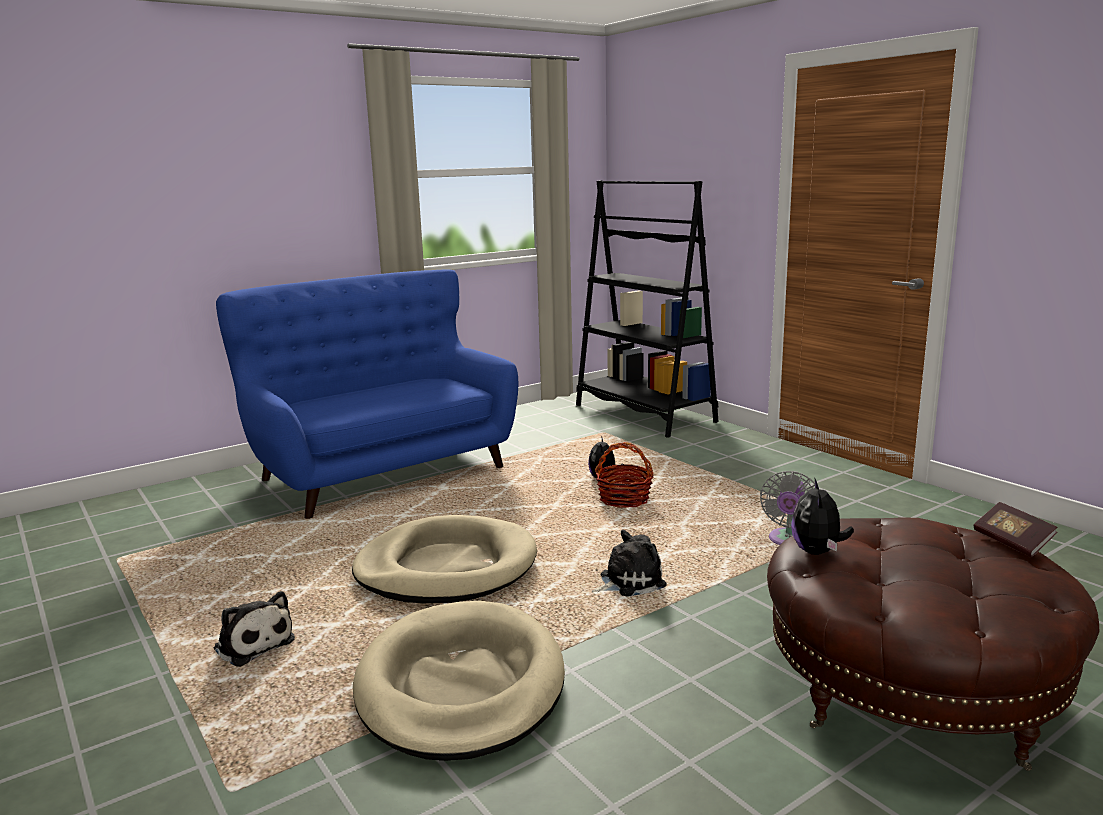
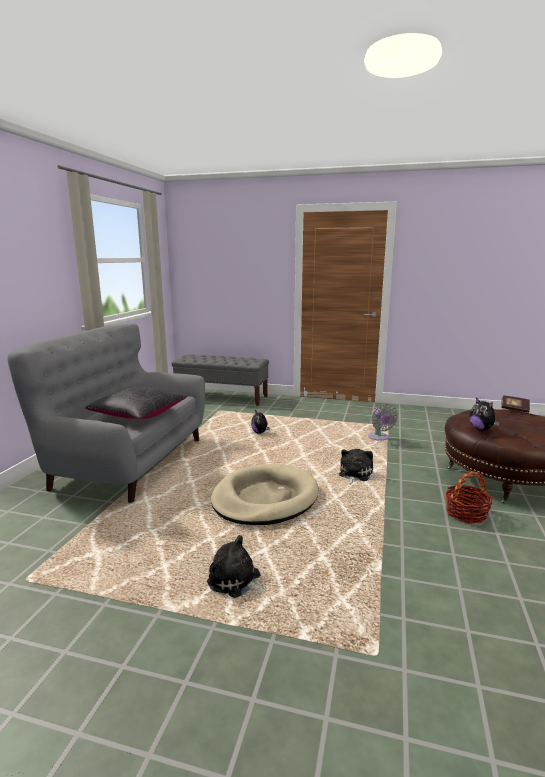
camera: 40 degrees left, 0 degrees up
(253, 643) = (236, 581): plush toy -> plush toy turned 150 degrees counterclockwise
(375, 402) = (139, 414): none -> black pillow
(382, 471) = (128, 461): blue sofa -> grey sofa
(460, 686) = (375, 548): beige dog bed -> none
(624, 499) = (286, 439): basket -> basket (466, 513)
(644, 413) = (222, 397): black bookcase -> grey bench

